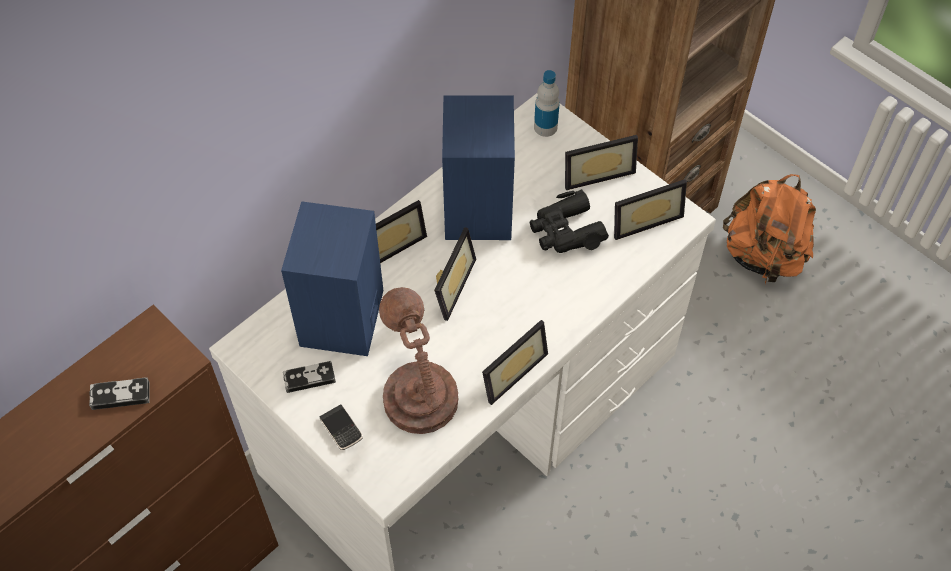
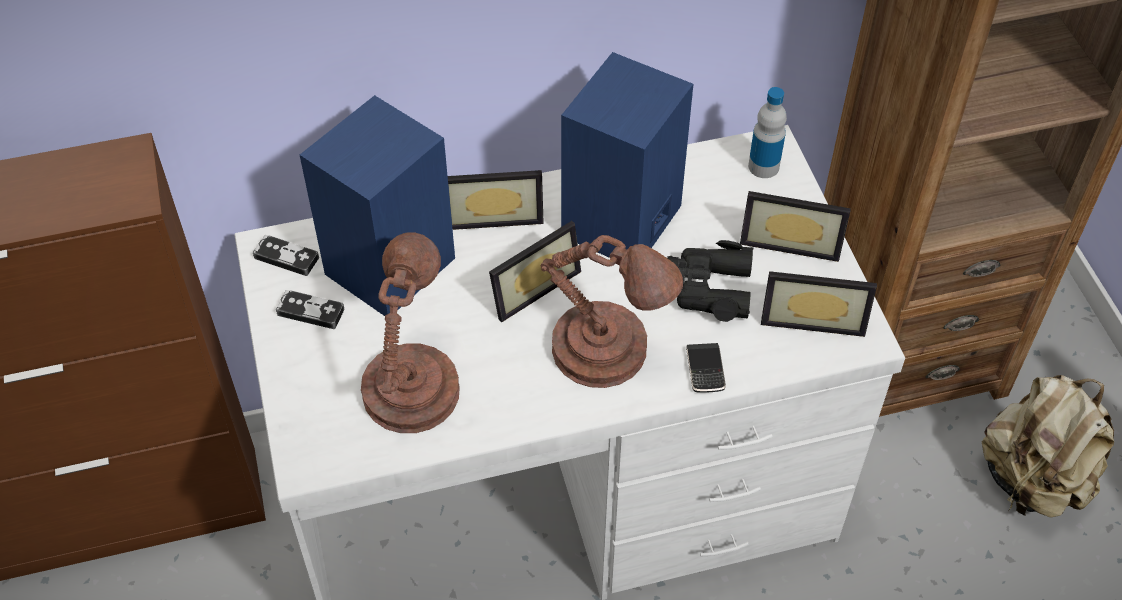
camera: 30 degrees right, 5 degrees down
(120, 395) = (49, 205): game controller -> game controller (286, 258)
(341, 429) = (305, 380): phone -> phone (705, 369)
(509, 369) = (532, 408): picture frame -> none
(531, 306) = (607, 352): none -> brown table lamp
(763, 256) = (1033, 480): orange backpack -> beige backpack

